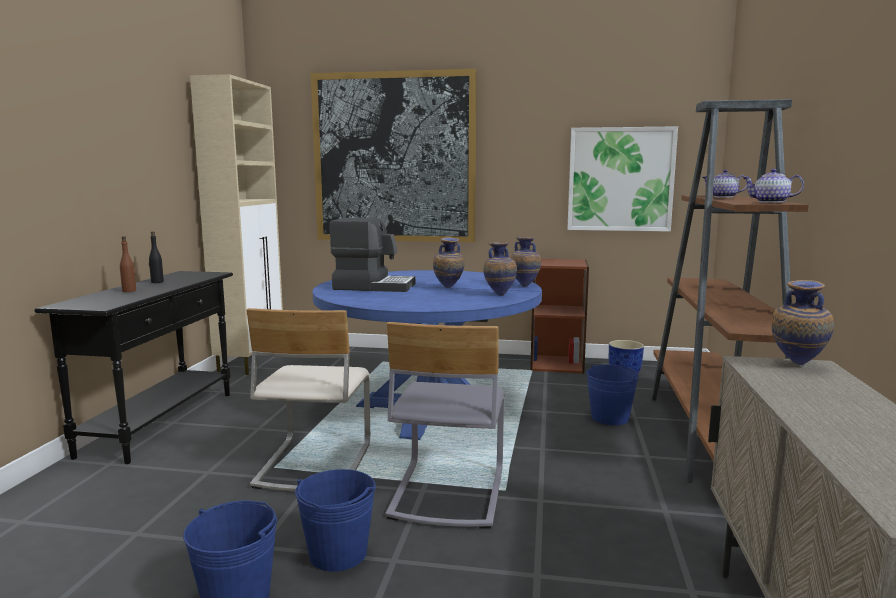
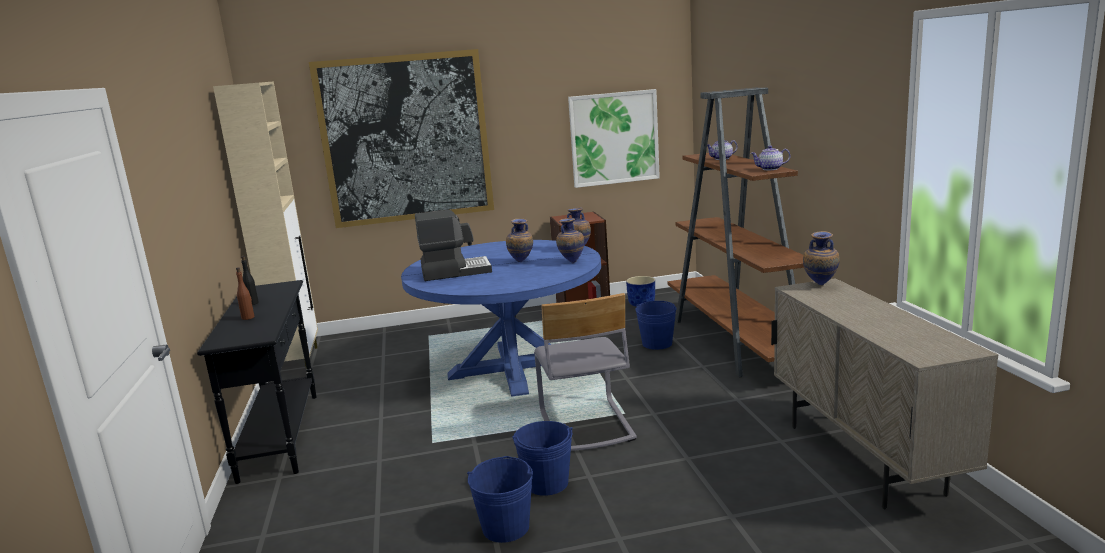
camera: 20 degrees left, 5 degrees up
(313, 464) = (462, 432): beige chair -> none

